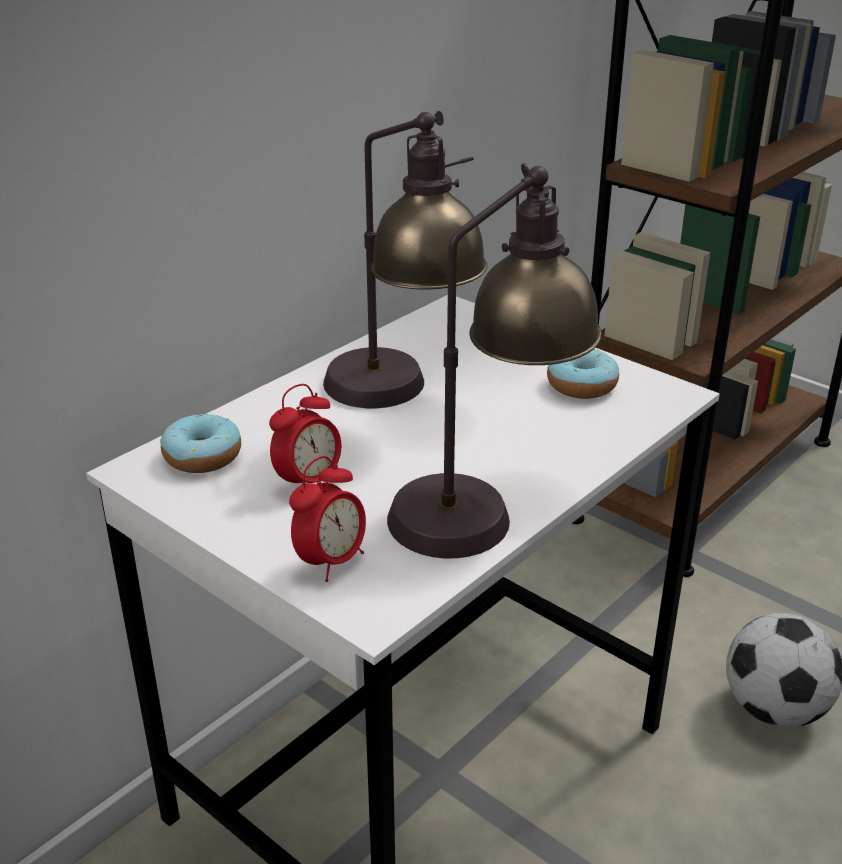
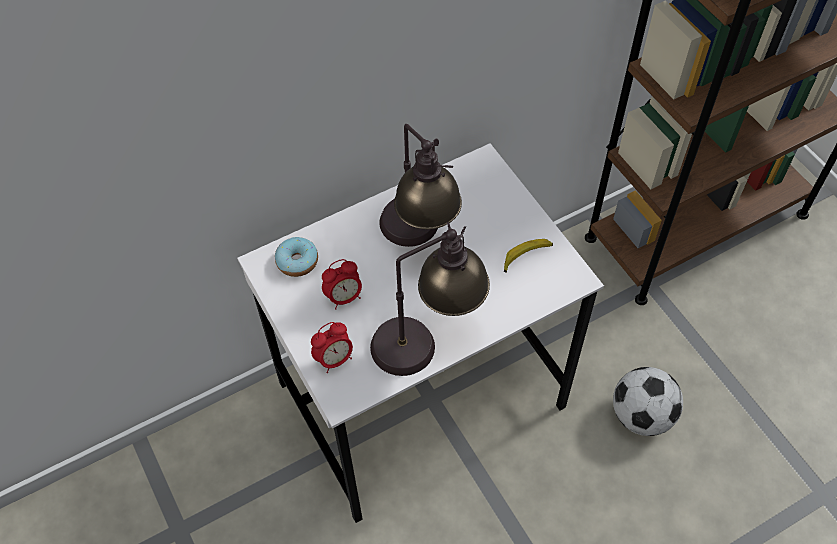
camera: 20 degrees right, 25 degrees up
(581, 385) = (526, 257): donut -> banana

